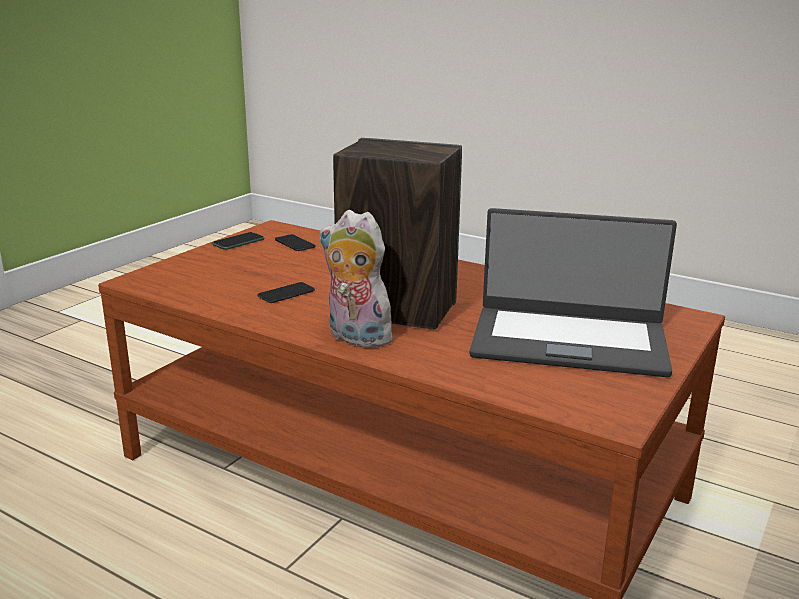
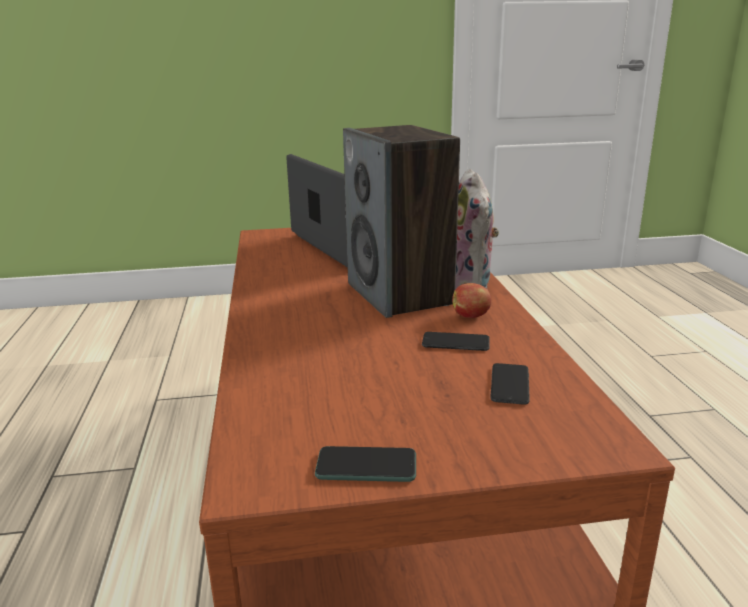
camera: 130 degrees left, 0 degrees up
(295, 243) = (306, 417): phone -> phone (510, 384)
(309, 314) = (471, 316): none -> apple

